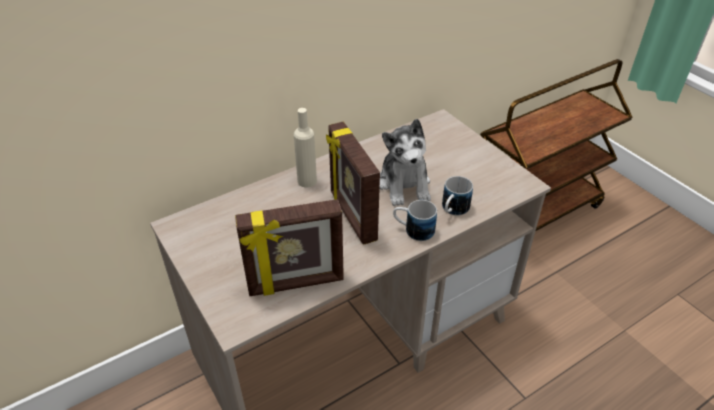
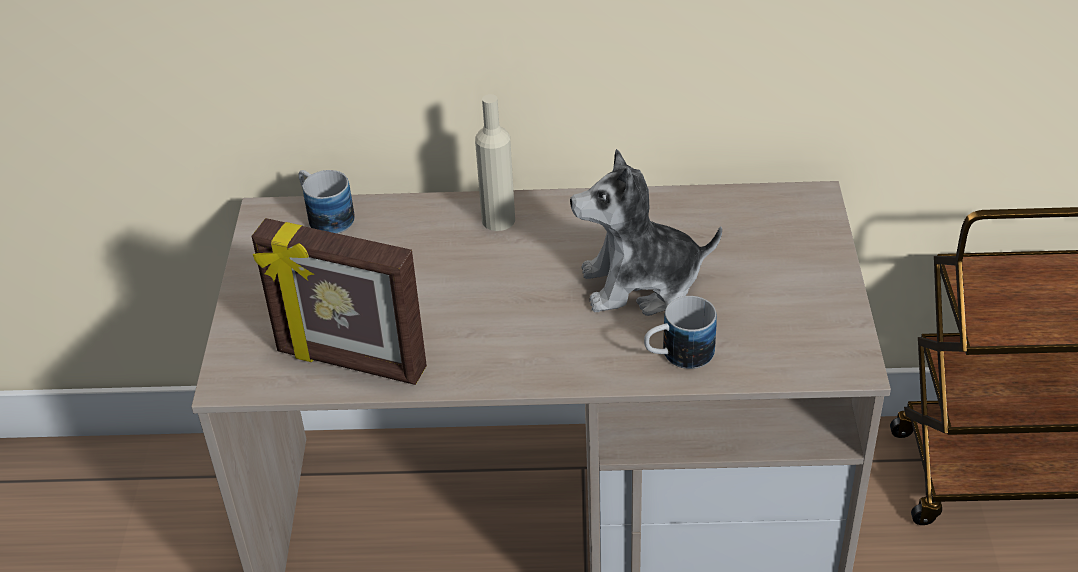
camera: 35 degrees right, 0 degrees up
(352, 216) = (513, 300): picture frame -> none
(404, 185) = (640, 284): plush toy -> plush toy turned 60 degrees clockwise
(413, 230) = (585, 359): mug -> mug (325, 216)

